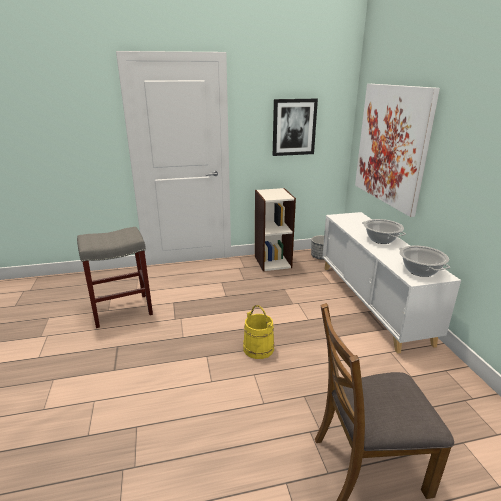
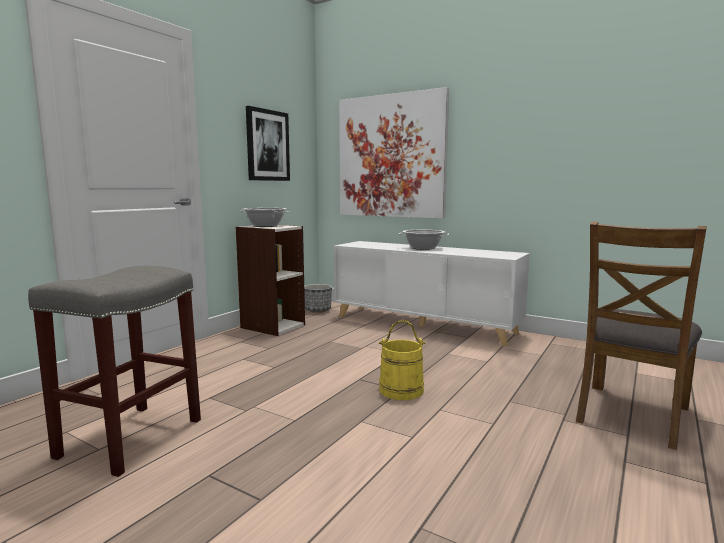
camera: 45 degrees left, 15 degrees down
(420, 271) = (497, 254): cooking pot -> cooking pot (265, 226)

